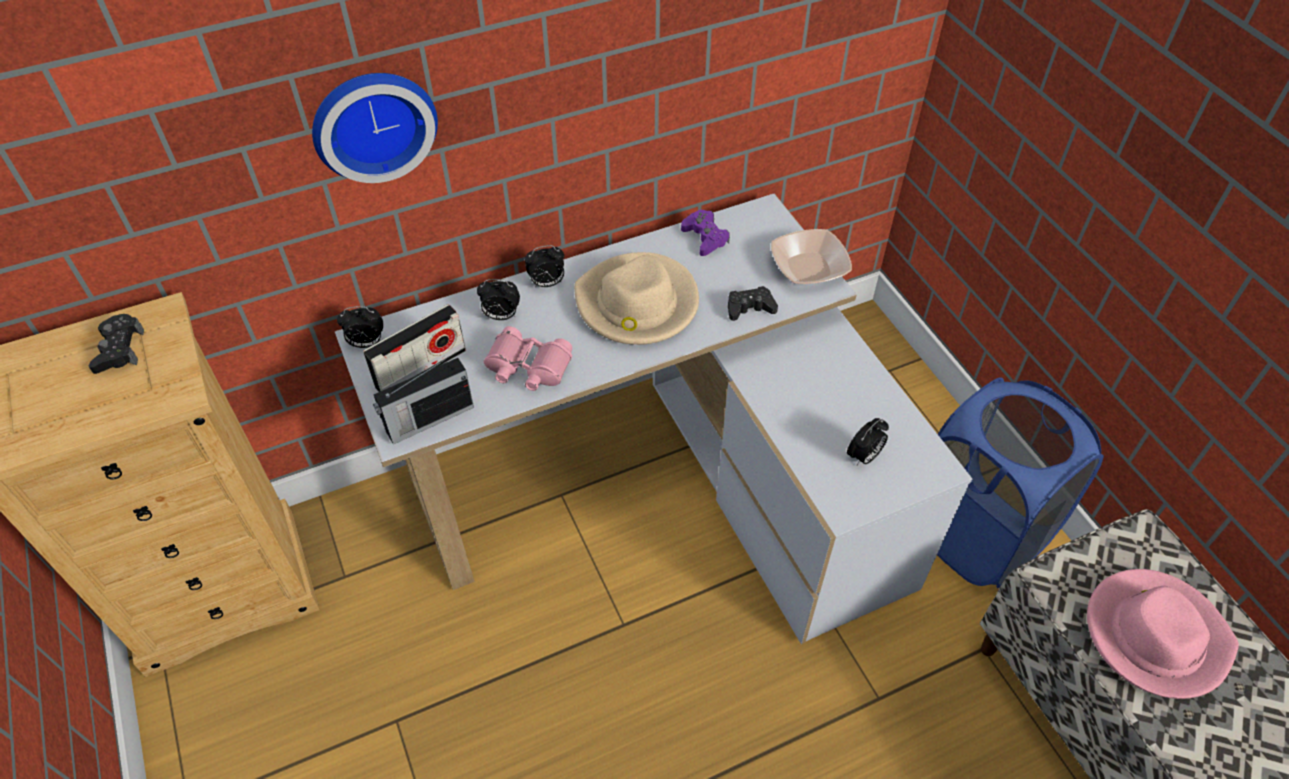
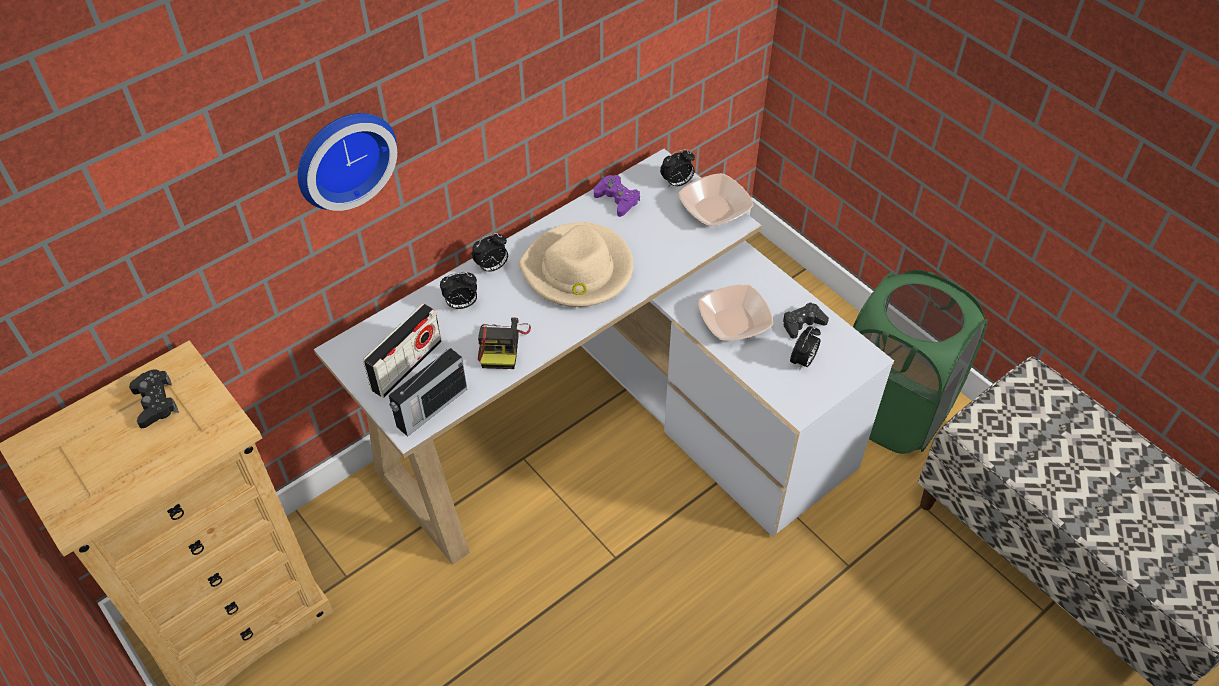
camera: 15 degrees left, 0 degrees up
(366, 343) = (348, 354): alarm clock -> alarm clock (677, 183)
(528, 368) = (502, 345): pink binoculars -> camera
(749, 308) = (676, 254): black game controller -> black game controller (802, 324)
(798, 396) = (734, 322): none -> bowl
(976, 533) = (892, 410): blue laundry basket -> green laundry basket
(1155, 635) = (1061, 454): pink hat -> none

